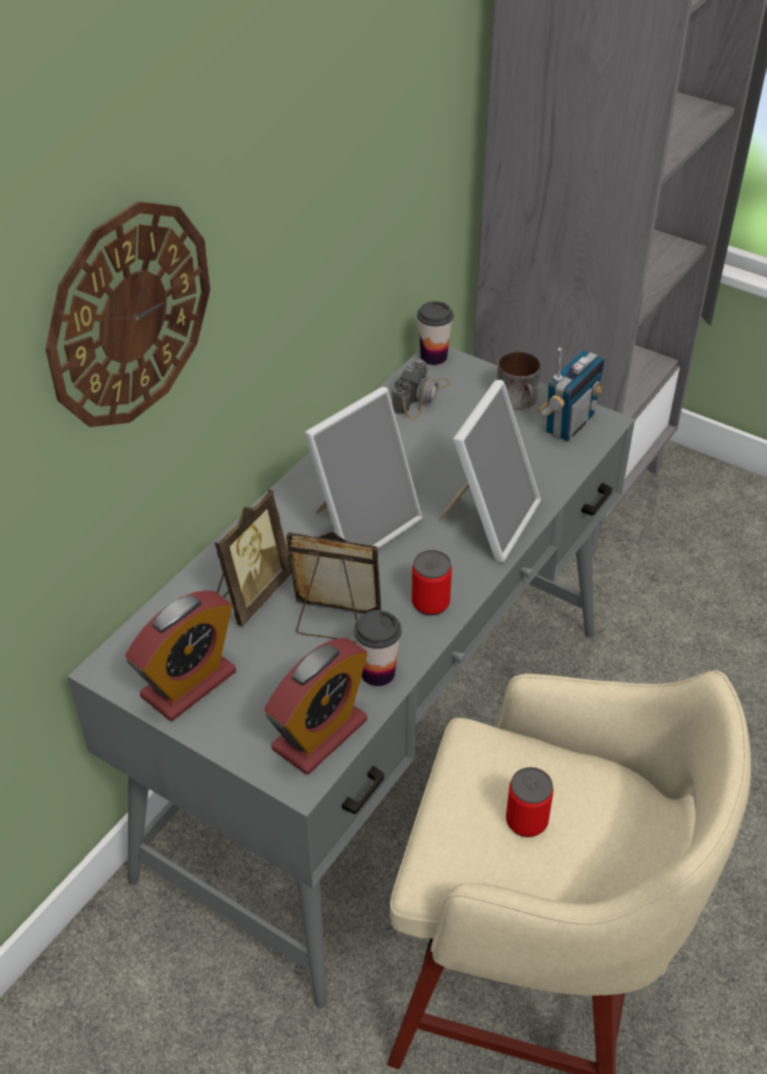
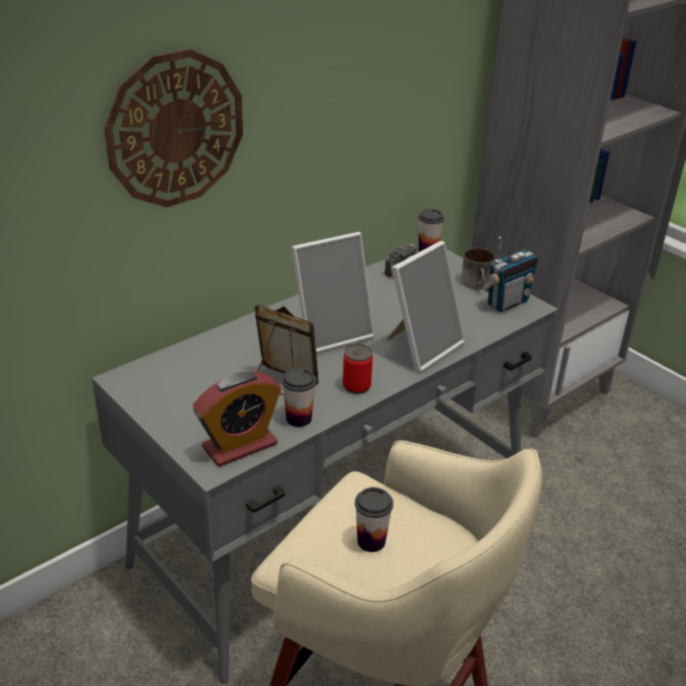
camera: 15 degrees right, 10 degrees down
(188, 684) = (167, 398): alarm clock -> none
(250, 594) = (235, 357): picture frame -> none
(526, 821) = (371, 541): can -> cup

